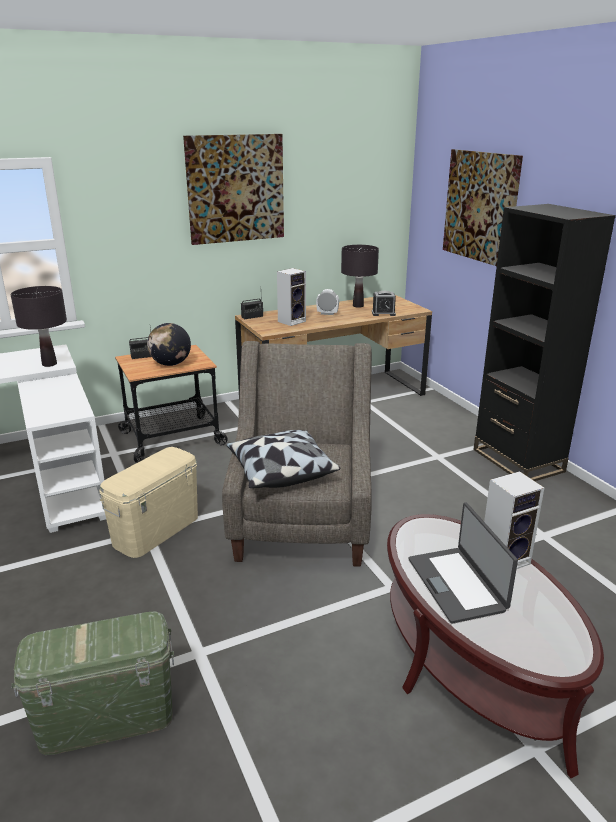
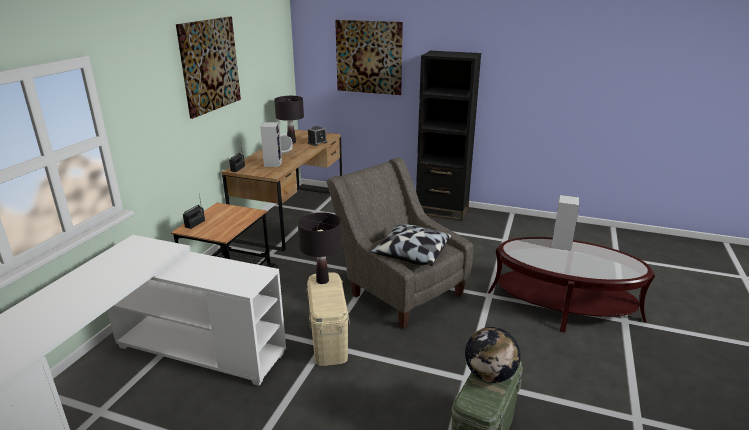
camera: 45 degrees left, 0 degrees up
(49, 364) = (160, 252): black table lamp -> black table lamp (322, 281)
(170, 364) = (231, 221): globe -> globe (489, 375)
(457, 584) = (566, 262): laptop -> none

